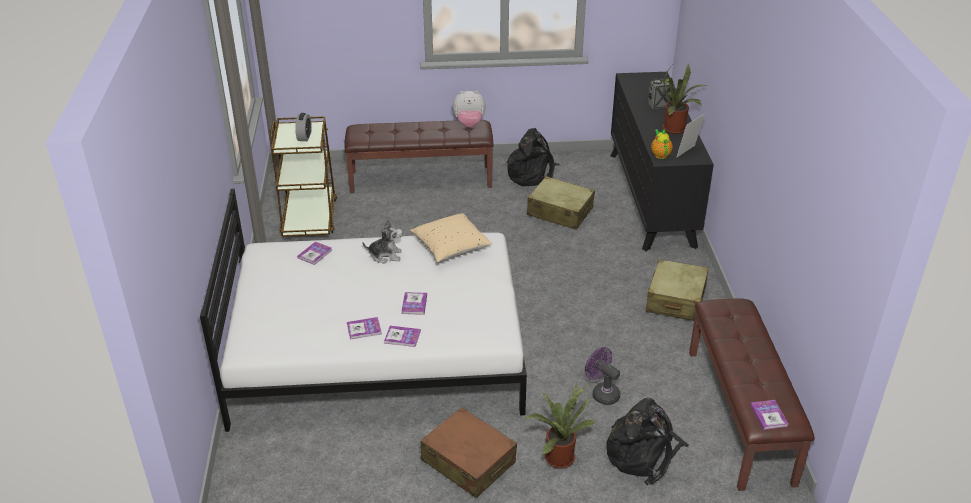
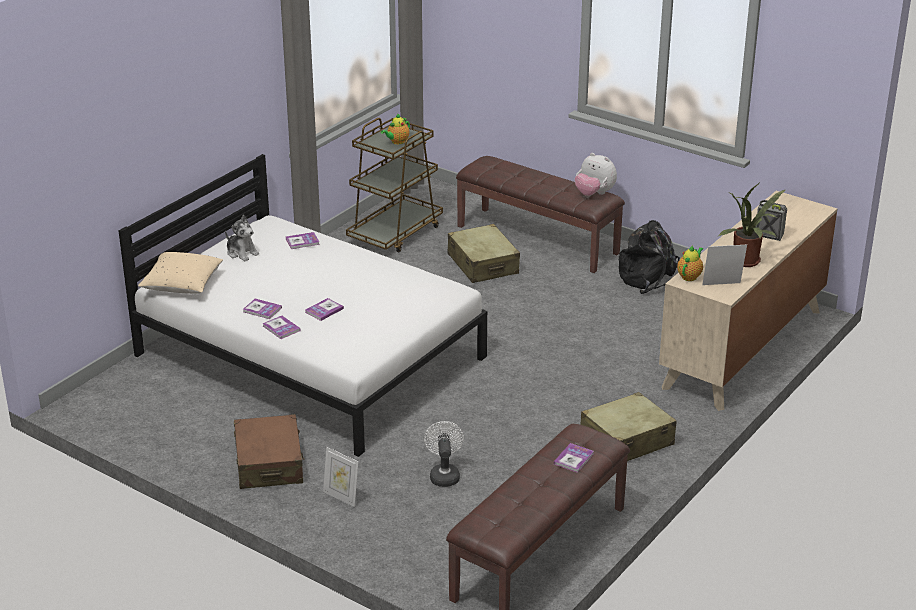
camera: 40 degrees right, 5 degrees down
(304, 137) = (397, 142): alarm clock -> teapot
(385, 255) = (355, 266): plush toy -> plush toy (242, 253)
(451, 248) = (415, 283): beige pillow -> beige pillow (182, 285)
(558, 456) = (341, 497): potted plant -> picture frame
(559, 212) = (628, 321): beige suitcase -> beige suitcase (483, 264)
(602, 393) = (444, 475): purple fan -> white fan
(643, 454) = (411, 533): black backpack -> none
(651, 198) = (743, 349): black dresser -> beige dresser
(768, 415) = (485, 526): book -> book (573, 459)

